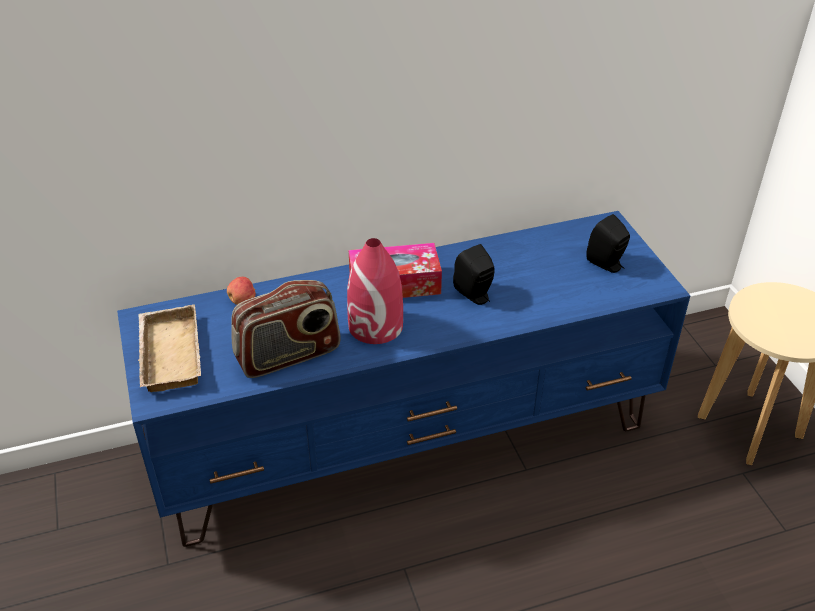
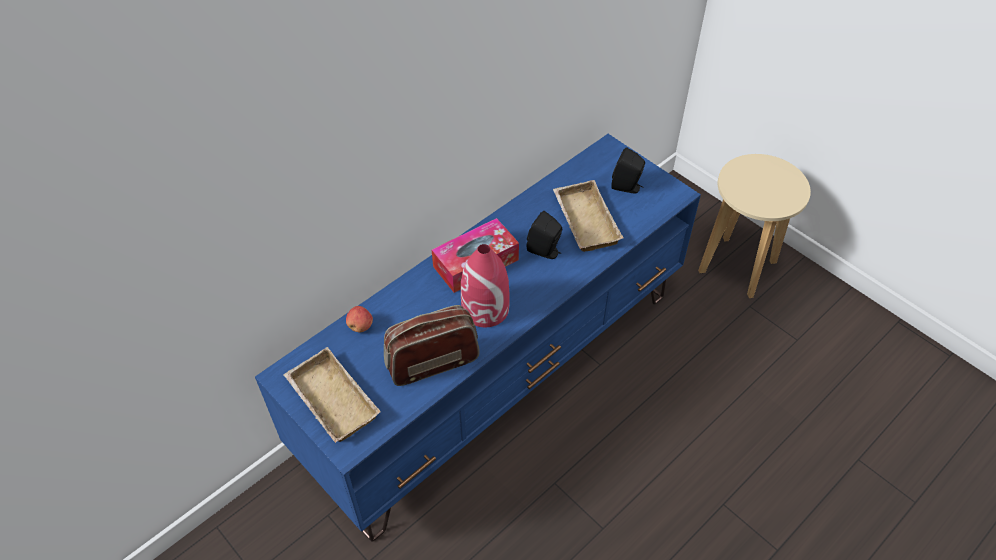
camera: 25 degrees left, 10 degrees up
(288, 355) = (432, 362): radio -> radio turned 150 degrees counterclockwise
(536, 280) = (583, 220): none -> beige tray

